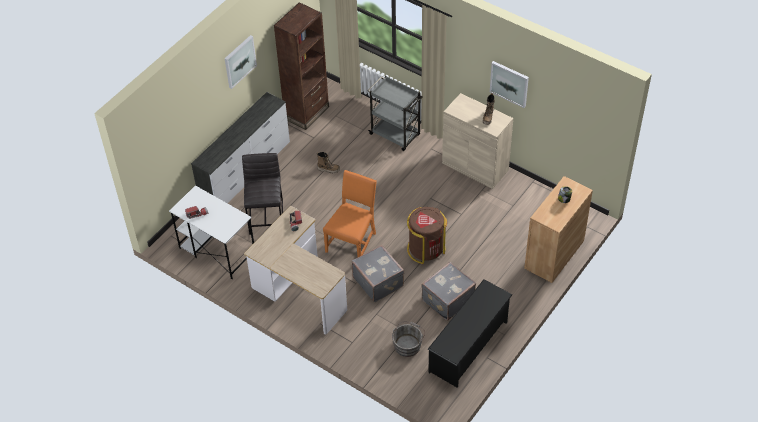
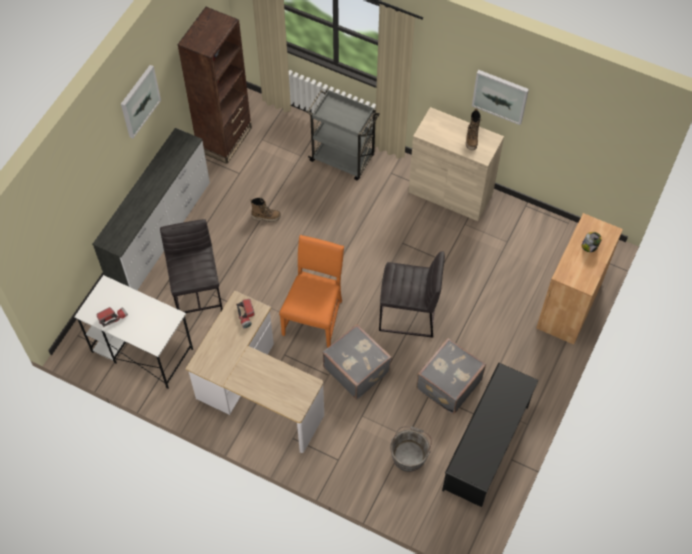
camera: 10 degrees left, 10 degrees up
(425, 249) = (408, 315): brown trash can -> grey stool

